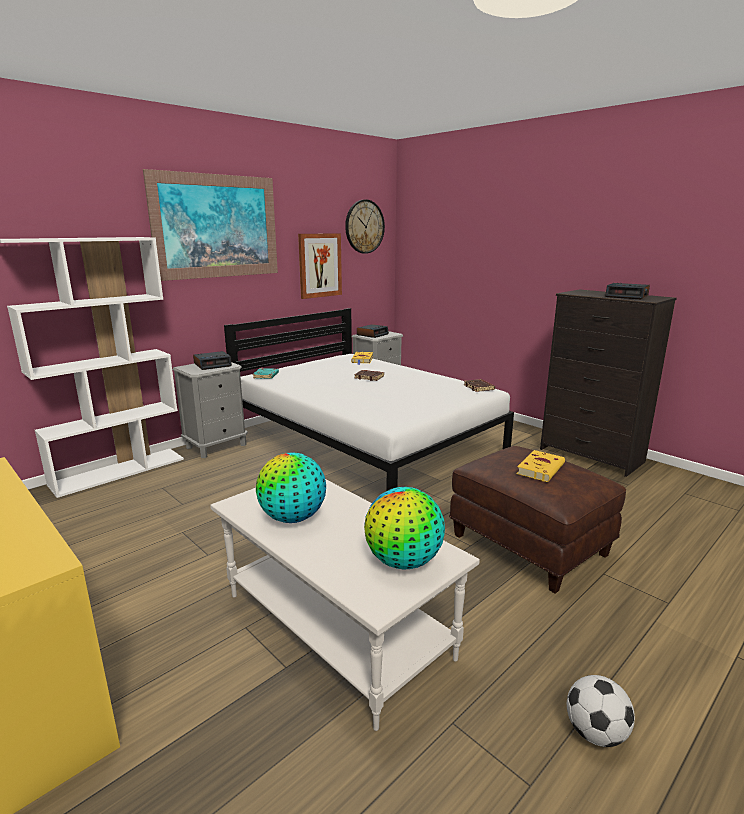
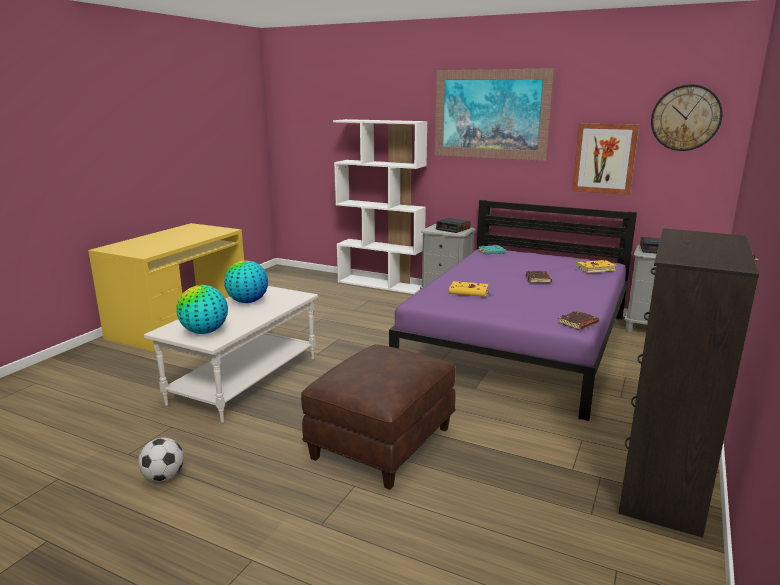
camera: 70 degrees right, 0 degrees up
(365, 443) = (519, 344): white bed -> purple bed
(540, 468) = (379, 367): yellow book -> yellow book (470, 292)
(627, 296) = (699, 251): alarm clock -> none

